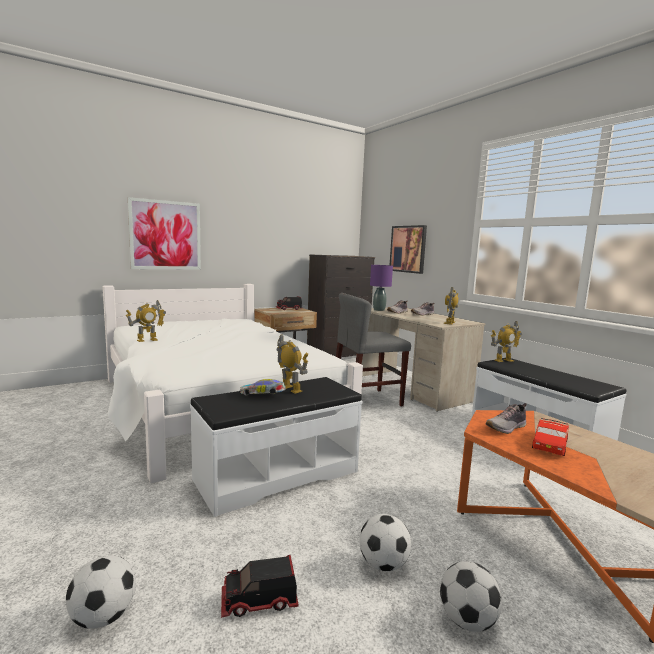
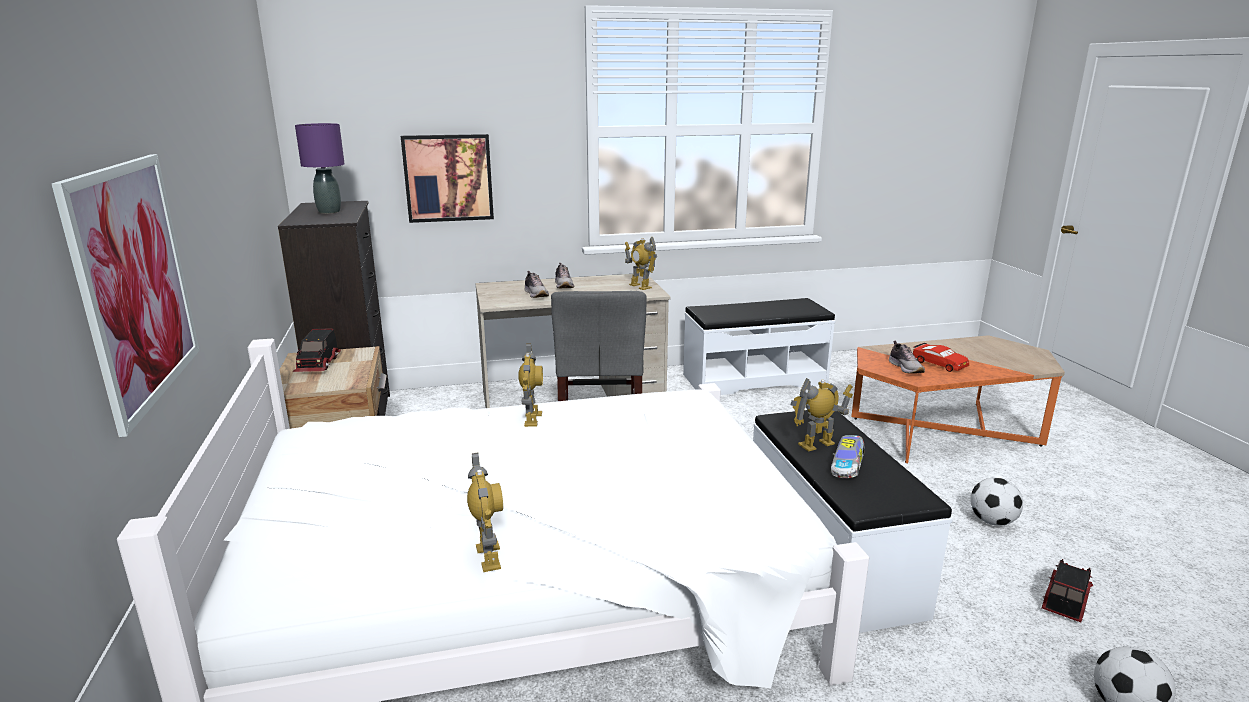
camera: 70 degrees left, 10 degrees up
(259, 602) = (1065, 599): toy truck -> toy truck turned 150 degrees counterclockwise
(378, 310) = (506, 300): purple table lamp -> purple table lamp (329, 212)
(468, 620) = (1047, 501): football -> none
(503, 360) = (705, 311): toy robot -> toy robot (532, 419)

